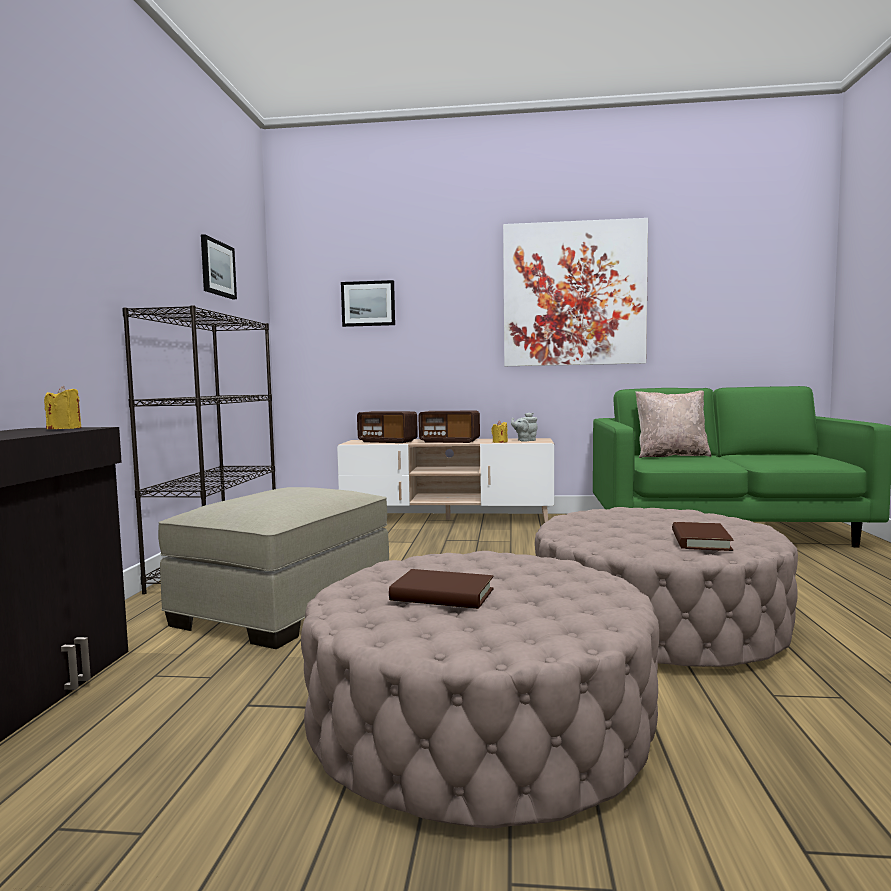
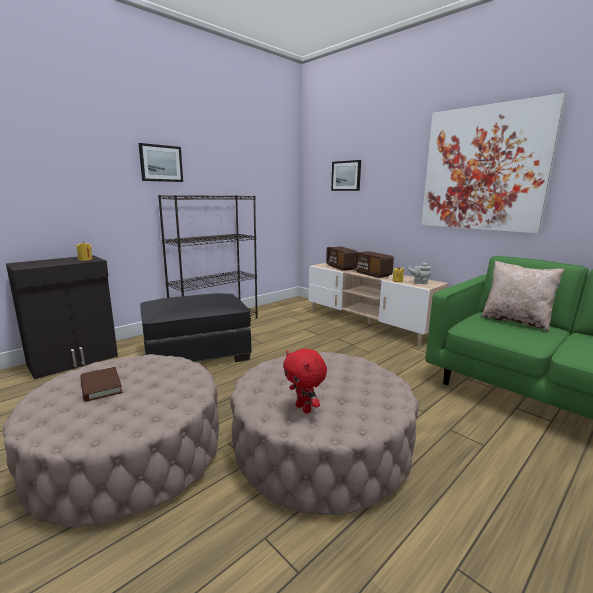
camera: 40 degrees right, 10 degrees up
(217, 268) = (245, 162): picture -> picture (161, 163)
(284, 605) = (196, 354): beige ottoman -> black ottoman
(700, 541) = (304, 409): brown book -> red plush toy

